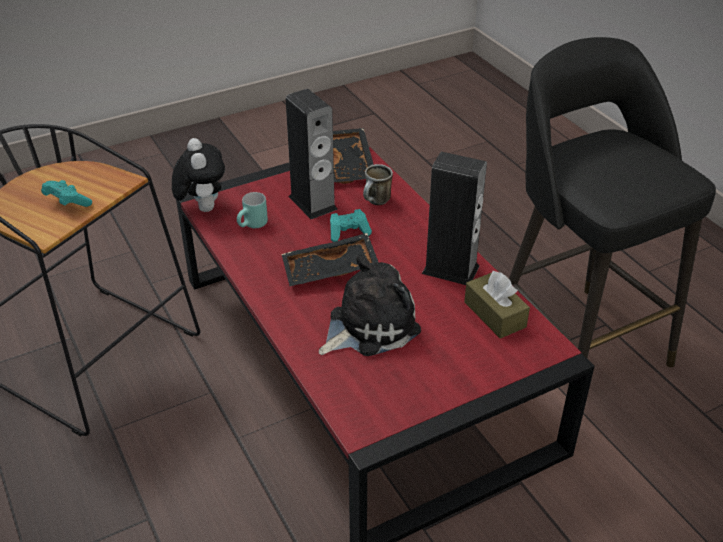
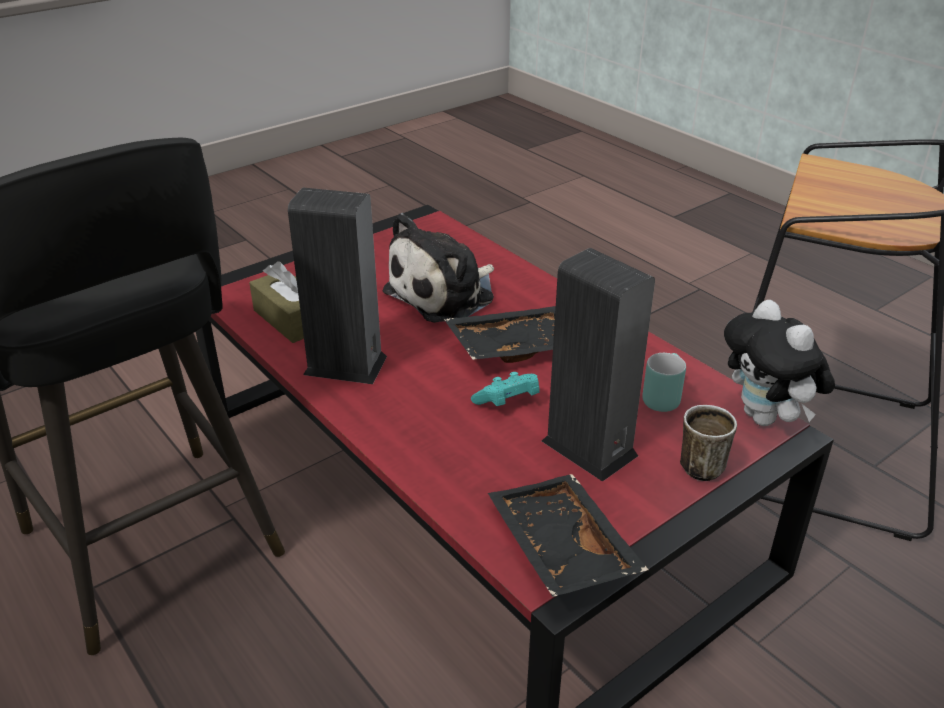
camera: 170 degrees right, 5 degrees down
(67, 203) = (842, 189): turquoise game controller -> none
(376, 202) = (477, 462): mug -> mug (701, 463)

